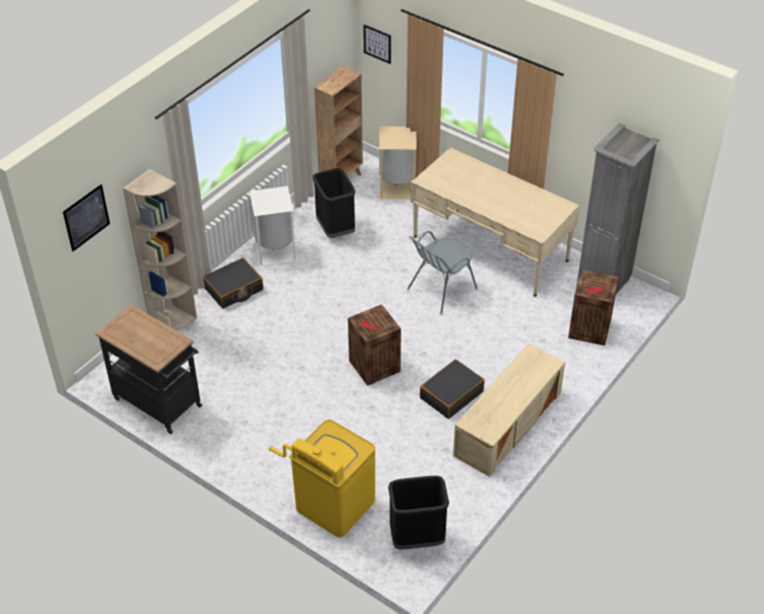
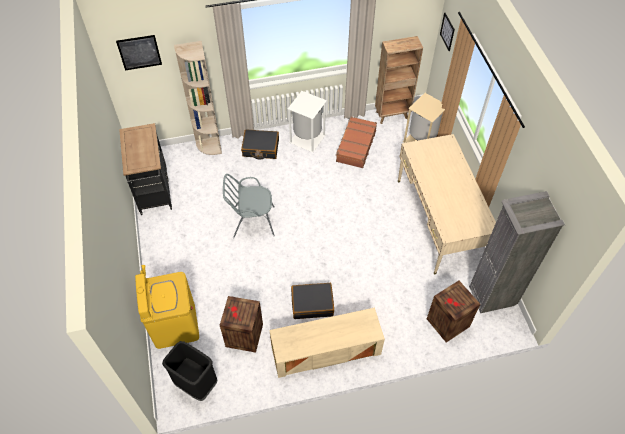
camera: 40 degrees right, 10 degrees up
(336, 229) = (355, 146): black trash can -> brown suitcase
(374, 367) = (286, 252): crate -> crate (243, 336)
(440, 291) = (377, 228): grey chair -> grey chair (251, 221)

